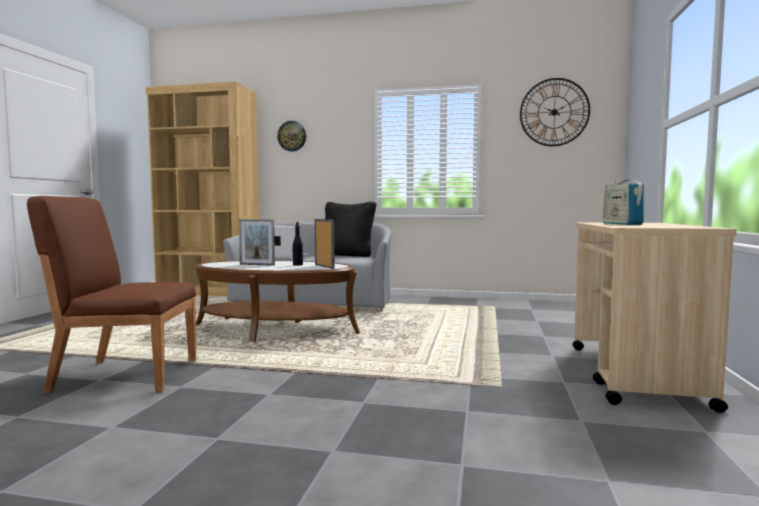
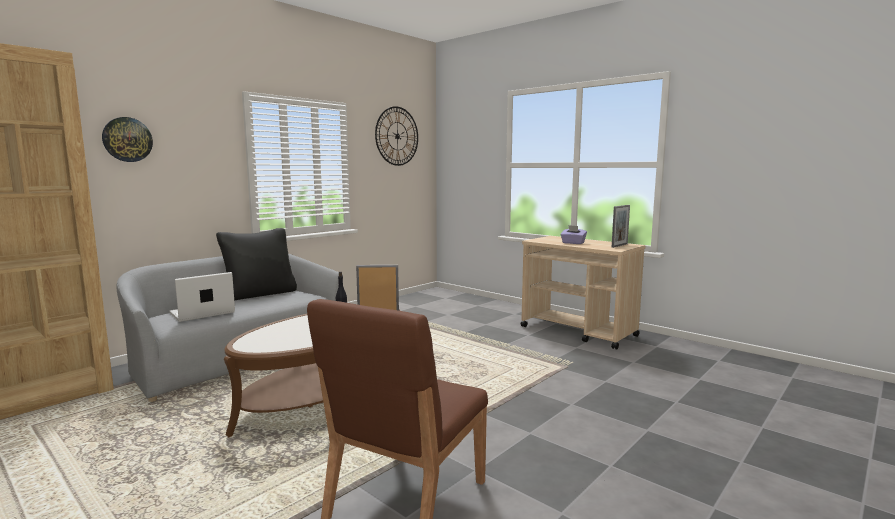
camera: 60 degrees left, 5 degrees up
(257, 265) = (308, 331): picture frame -> picture frame (619, 245)
(621, 224) = (573, 243): radio -> purple tissue box

